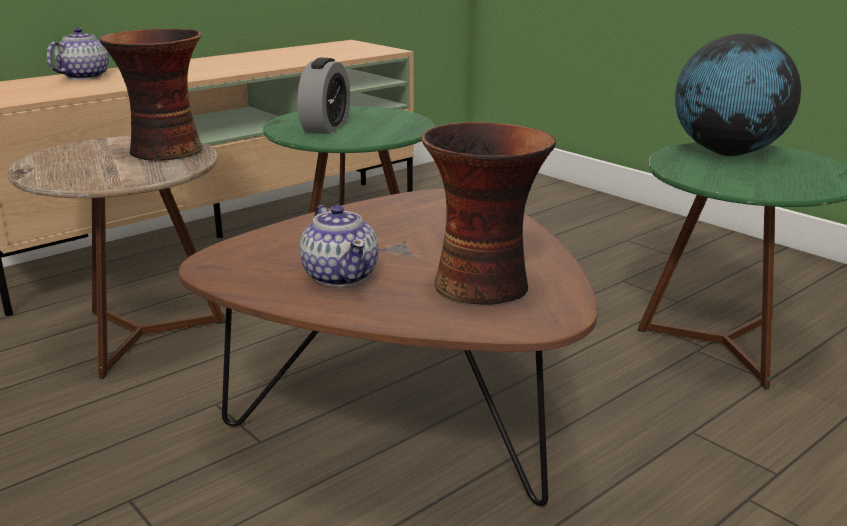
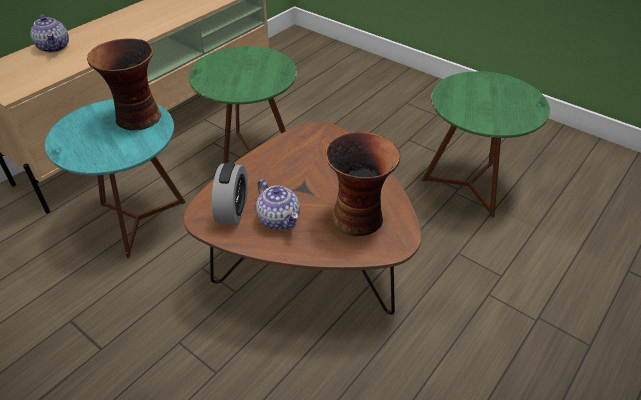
camera: 10 degrees left, 20 degrees up
(83, 76) = (54, 47): teapot -> teapot turned 135 degrees clockwise
(141, 335) = (138, 219): brown side table -> turquoise side table
(326, 127) = (229, 77): alarm clock -> alarm clock (232, 210)
(727, 153) = (474, 85): globe -> none

